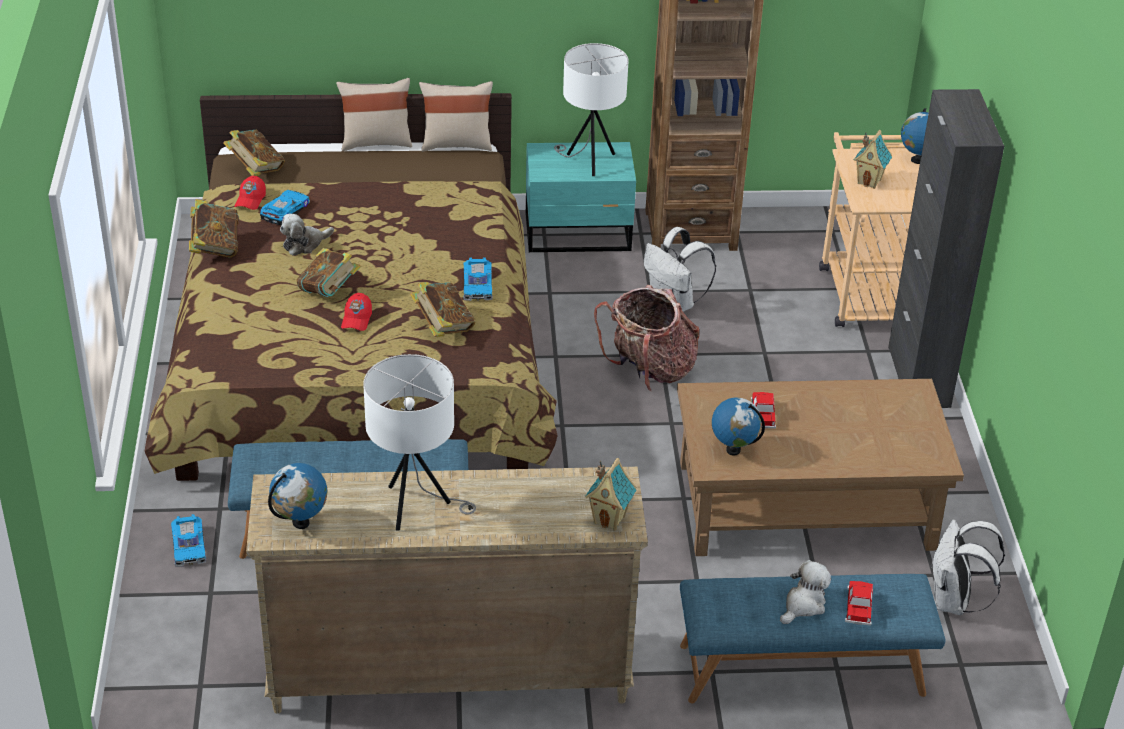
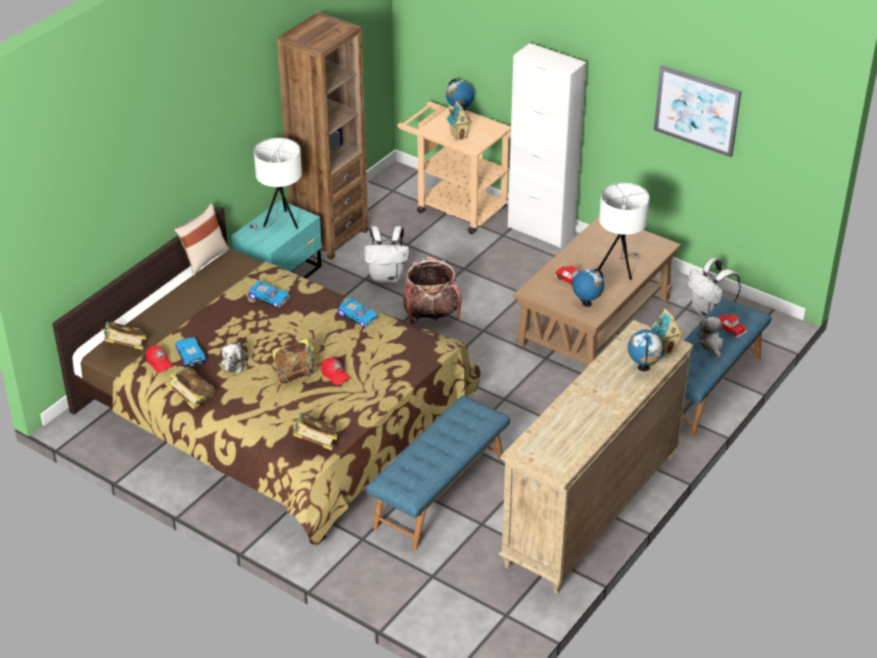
camera: 50 degrees left, 0 degrees up
(190, 545) = (382, 566): toy car -> toy car (269, 297)
(300, 523) = (561, 455): globe -> globe (643, 368)
(376, 142) = (159, 288): beige pillow -> none
(416, 507) = (590, 408): white table lamp -> white table lamp (620, 269)
(443, 327) = (381, 347): book -> book (315, 444)
(919, 377) = (541, 231): black cabinet -> white cabinet
(1060, 285) = (697, 110): none -> picture

